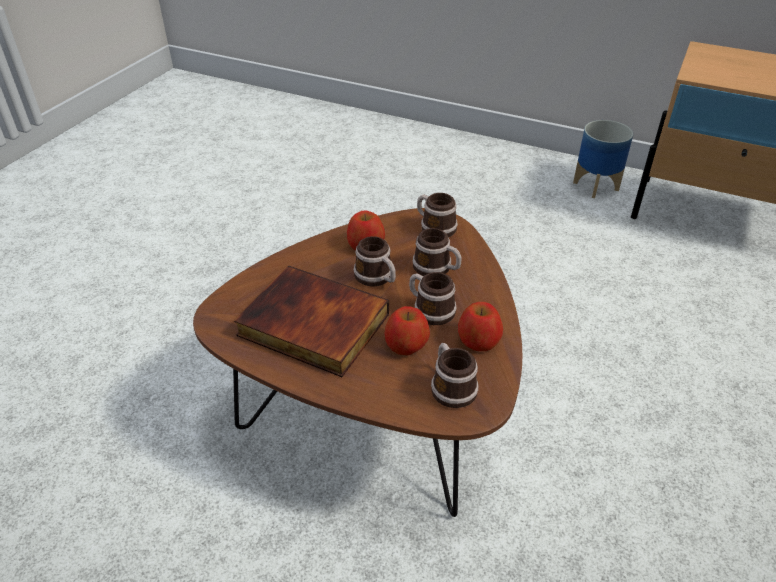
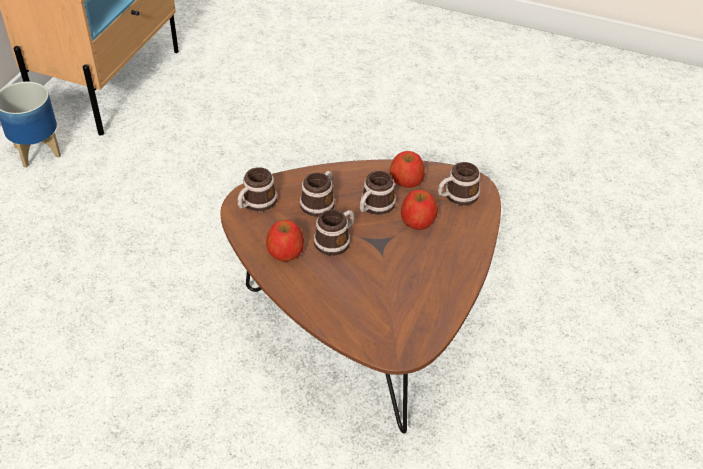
camera: 95 degrees left, 5 degrees up
(311, 326) = (405, 280): book -> none

